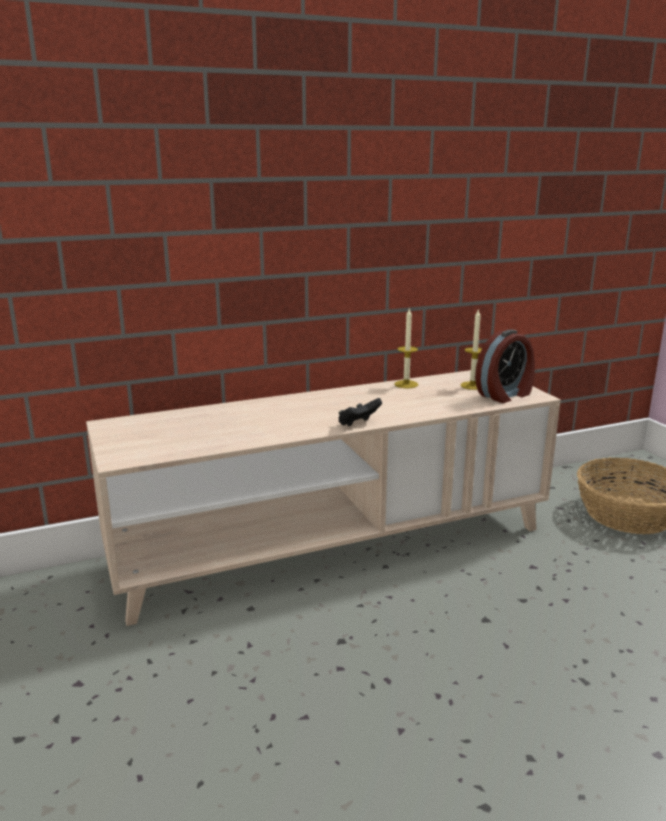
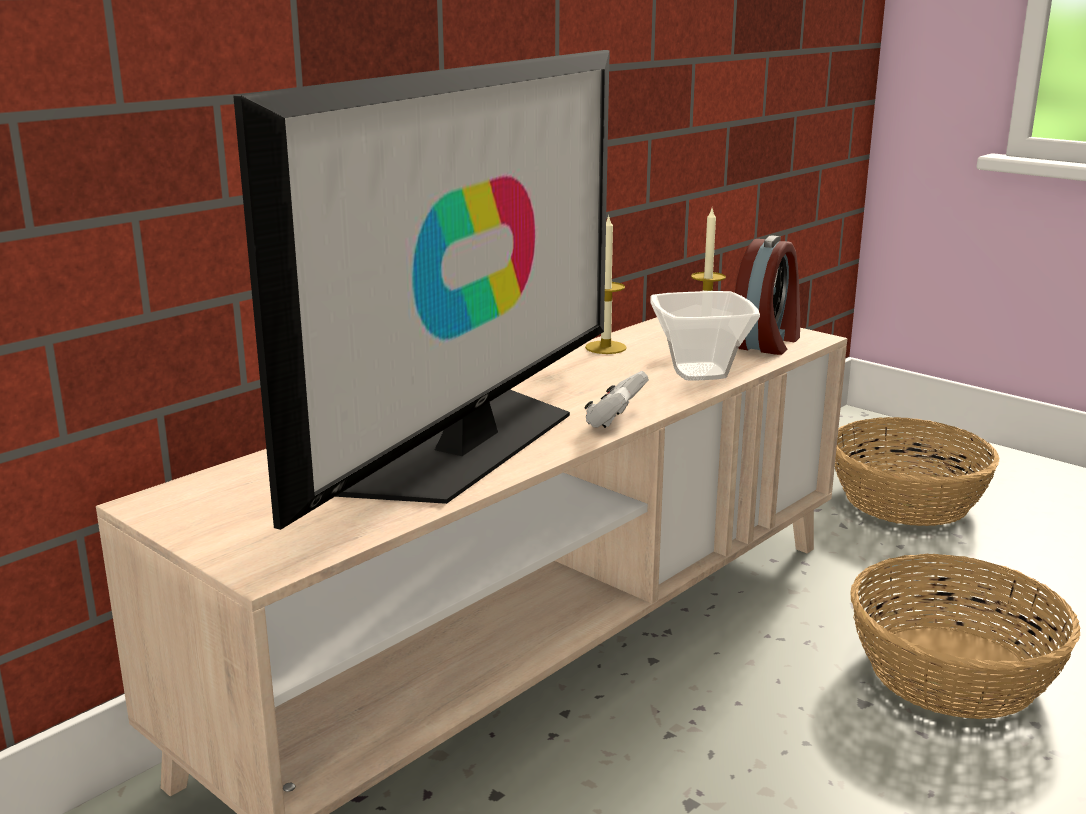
camera: 25 degrees left, 0 degrees up
(270, 423) = (467, 446): none -> television
(358, 423) = (615, 421): black game controller -> white game controller
(439, 405) = (697, 372): none -> bowl
(558, 617) = (951, 671): none -> basket

